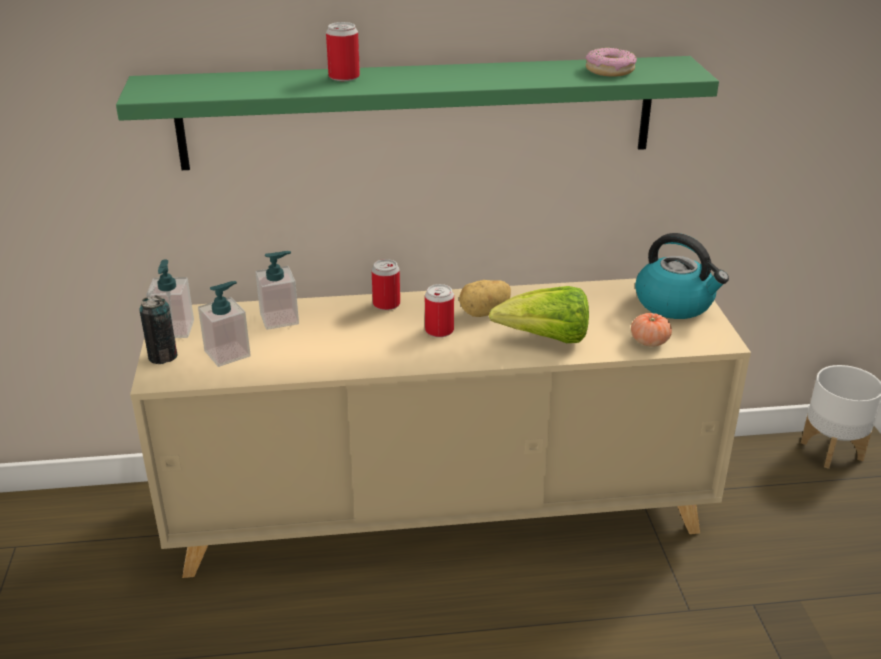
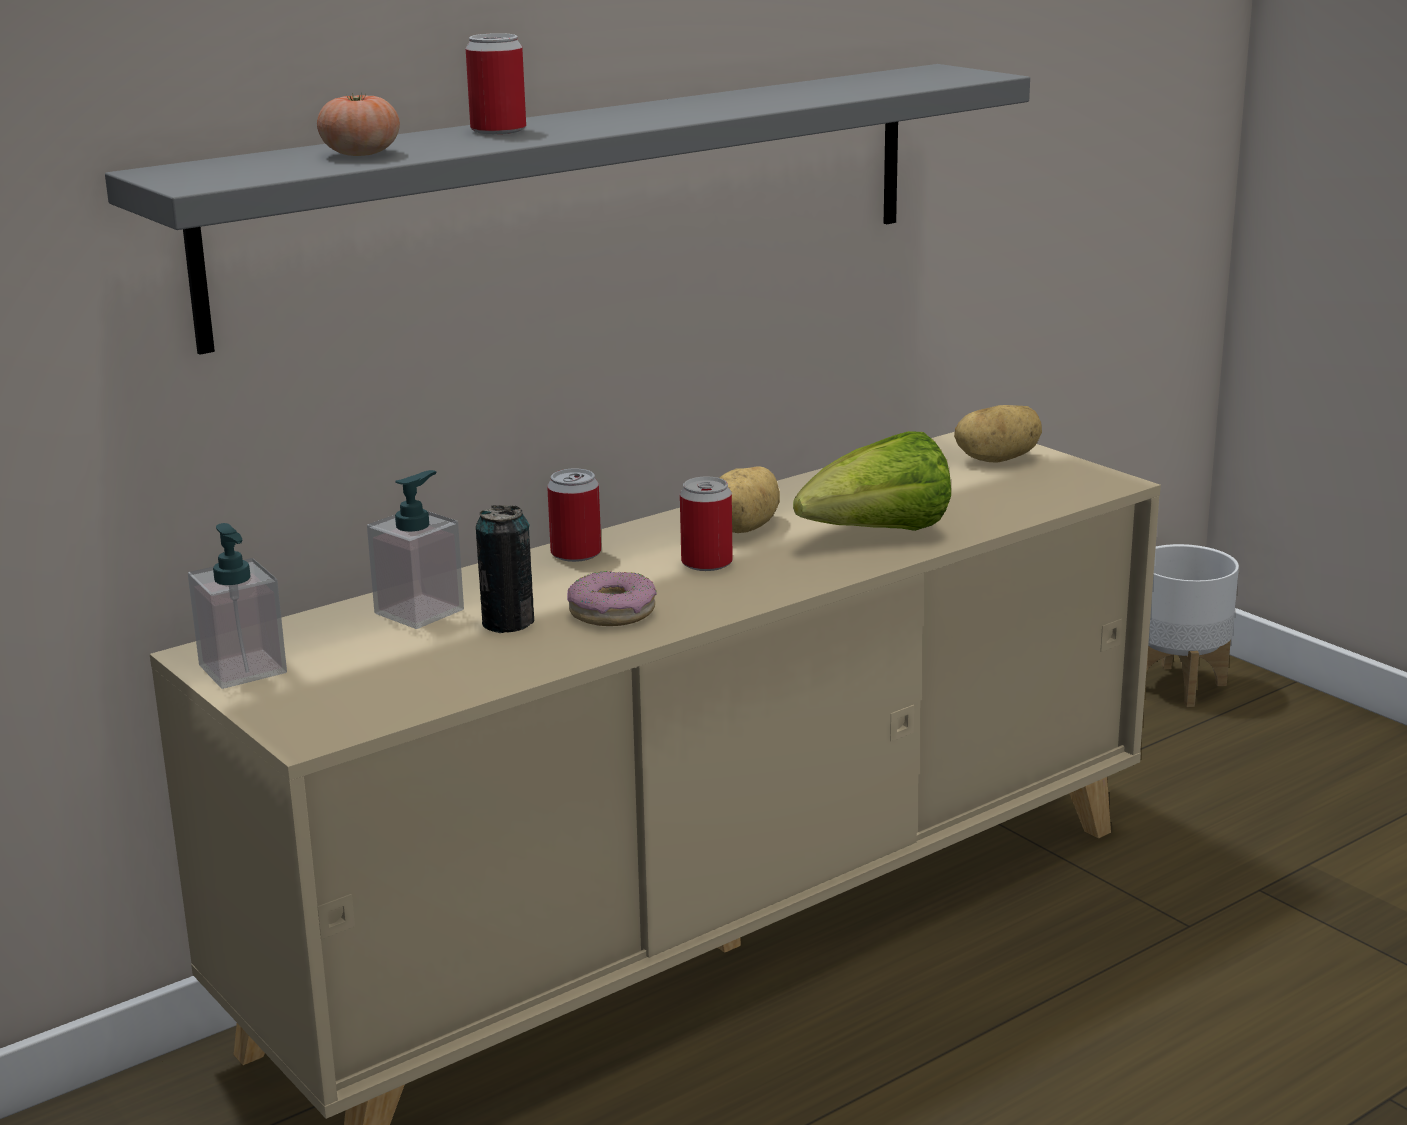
camera: 30 degrees left, 10 degrees down
(163, 357) = (277, 706): can -> can (508, 623)
(227, 353) = (393, 673): soap dispenser -> none
(418, 113) = (582, 196): green shelf -> grey shelf
(610, 70) = (871, 83): donut -> donut (612, 612)
(649, 341) = (1020, 504): tomato -> tomato (360, 153)
(675, 304) = (997, 459): kettle -> potato

